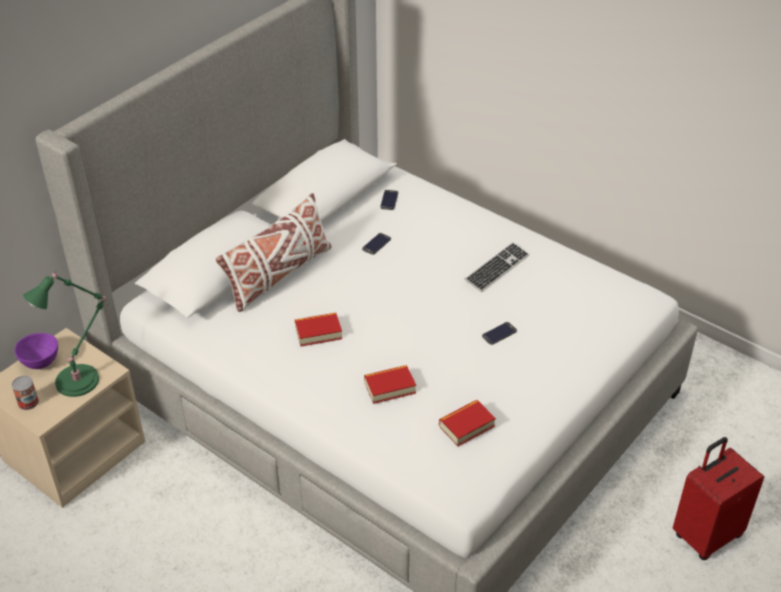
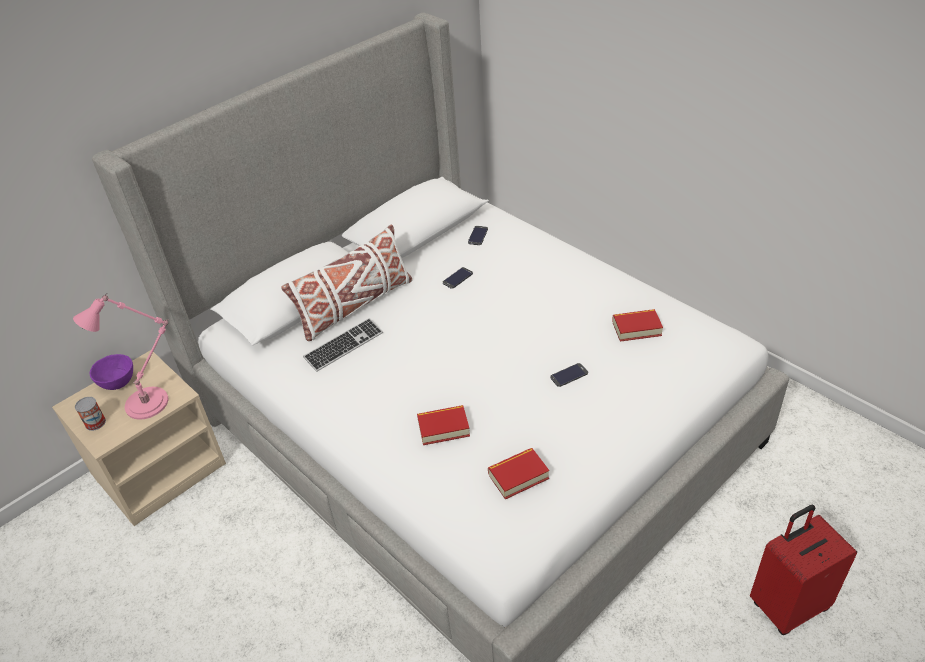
camera: 10 degrees right, 0 degrees up
(81, 379) = (150, 402): green table lamp -> pink table lamp
(318, 332) = (382, 366): book -> book (636, 328)
(497, 268) = (576, 307): keyboard -> keyboard (344, 346)

